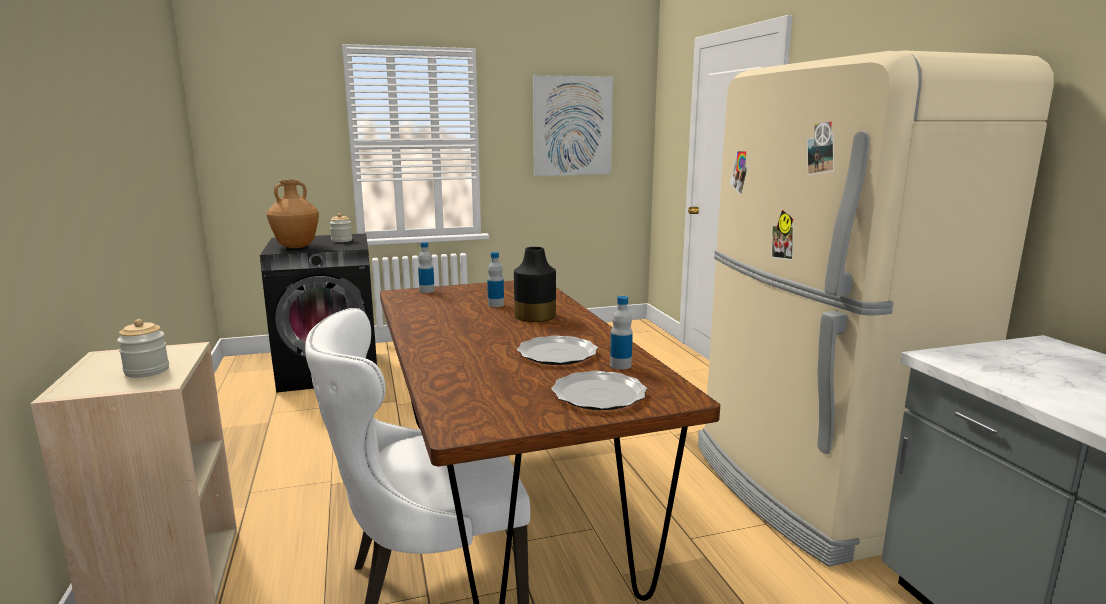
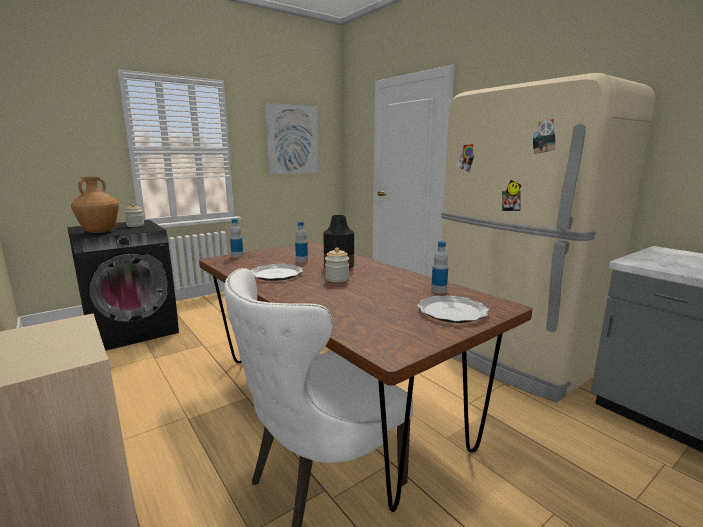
camera: 20 degrees left, 0 degrees up
(147, 371) = (54, 347): jar -> jar (337, 279)
(557, 353) = (387, 288): plate -> plate (276, 274)

